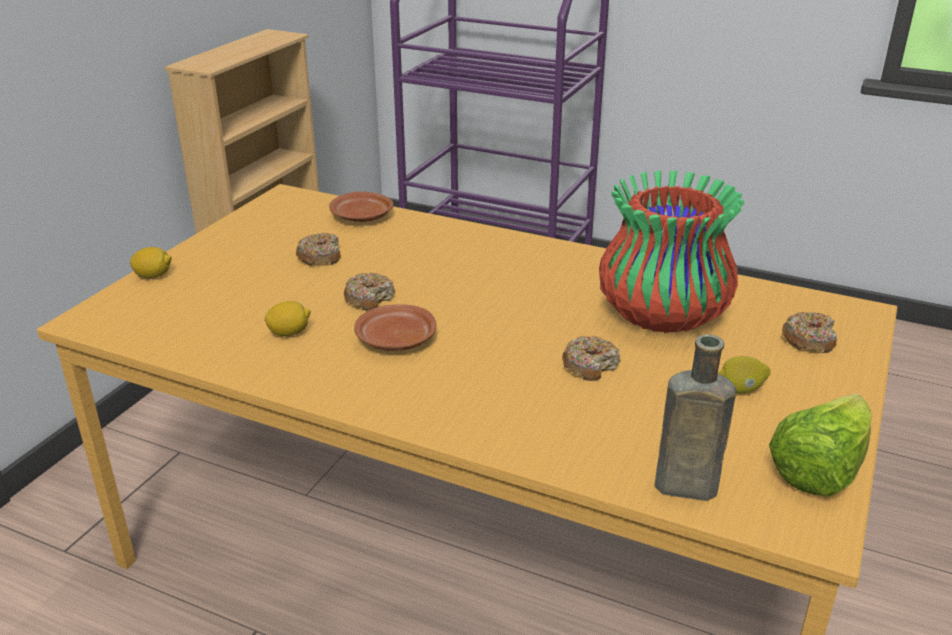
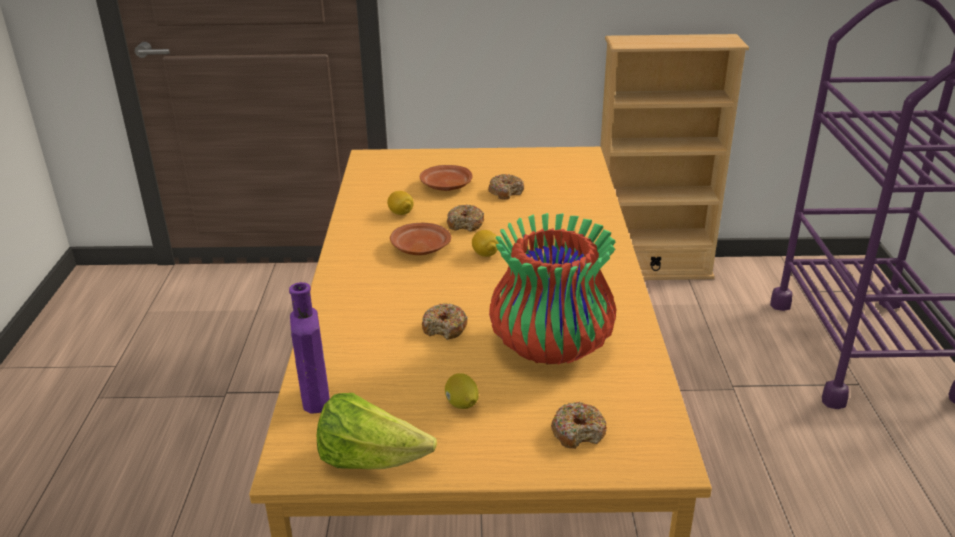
camera: 65 degrees right, 0 degrees up
(153, 276) = (431, 155): lemon -> lemon (485, 254)
(362, 217) = (581, 187): brown plate -> brown plate (446, 186)
(681, 486) = (315, 396): brown bottle -> purple bottle

